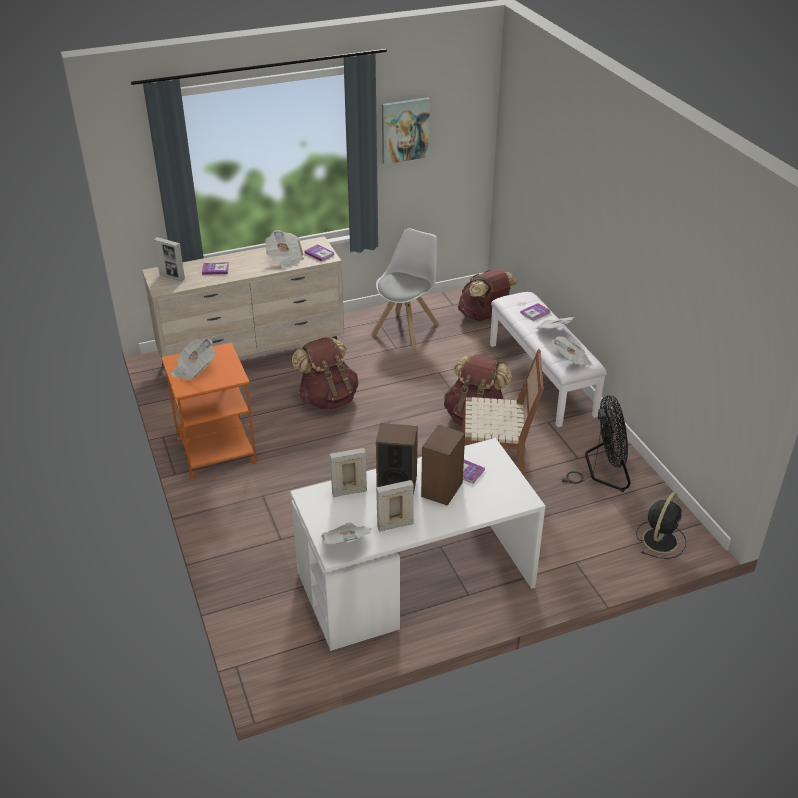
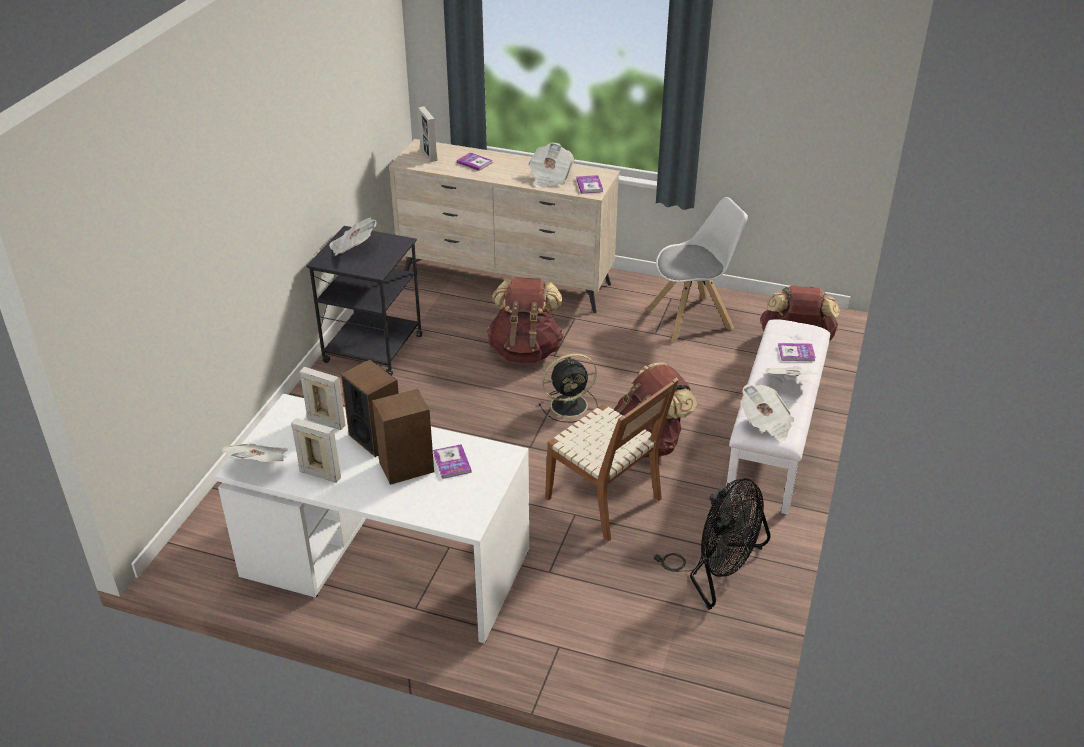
camera: 40 degrees right, 0 degrees up
(216, 449) = (373, 347): orange cart -> black cart
(405, 130) = (752, 72): picture -> none
(660, 539) = (684, 685): black fan -> black fan (570, 405)

